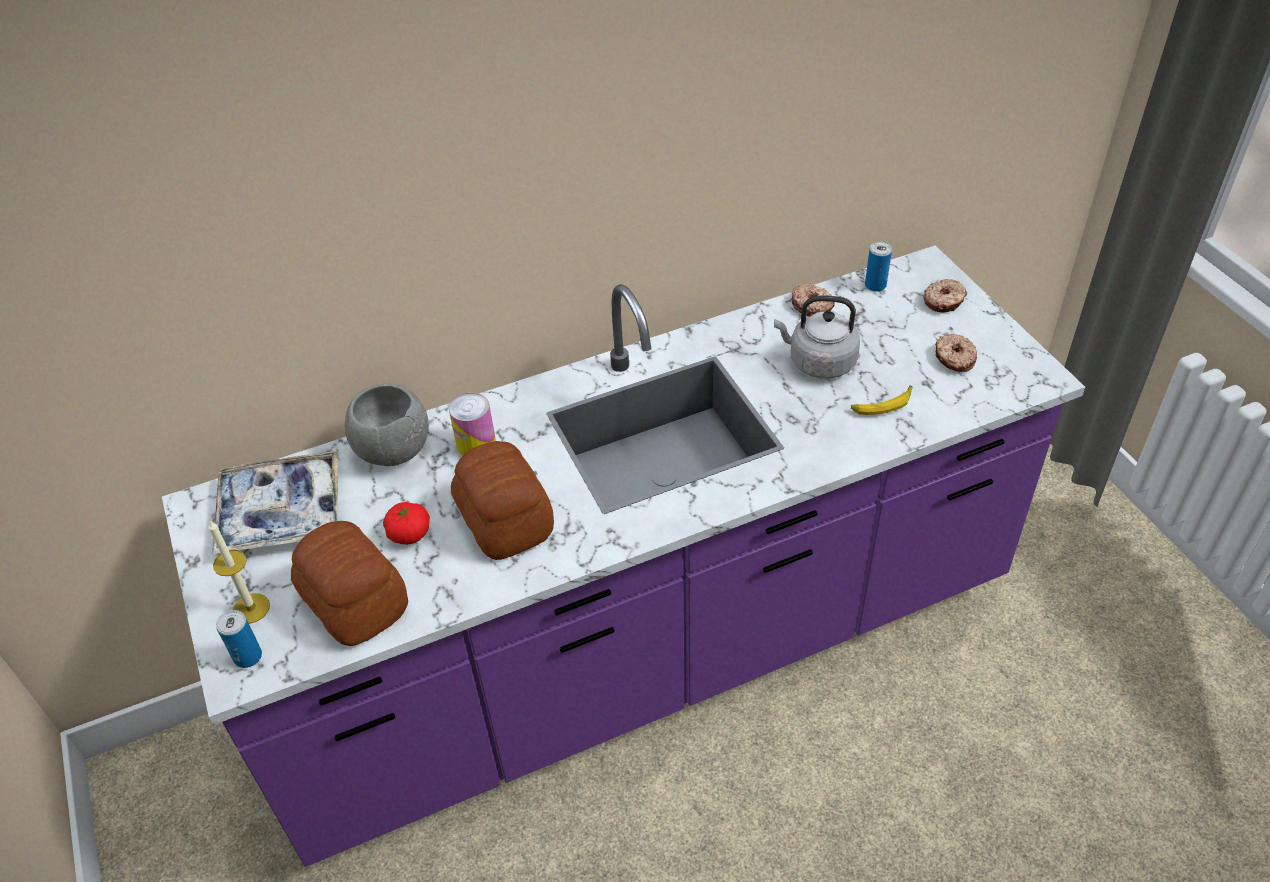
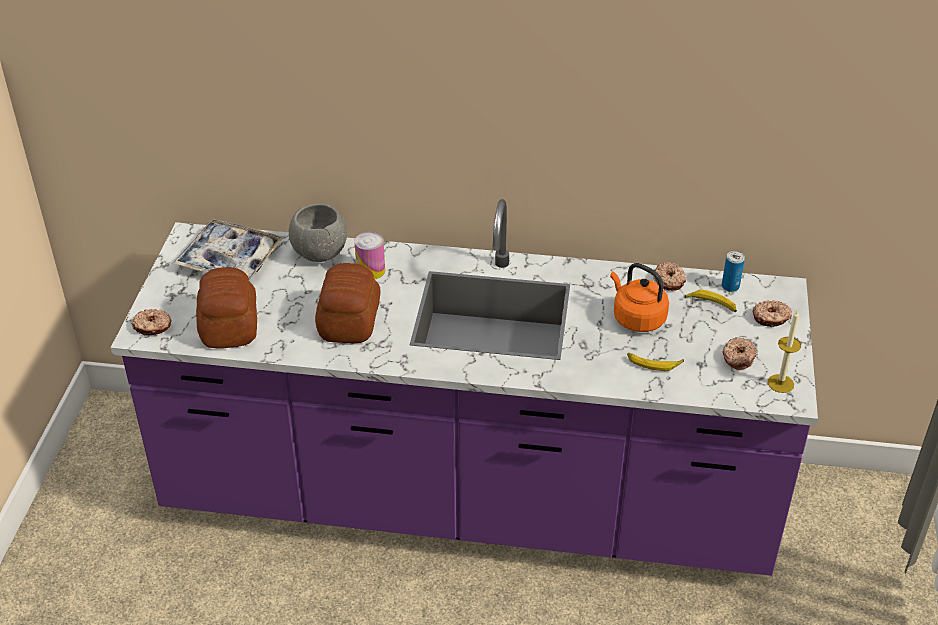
camera: 30 degrees right, 5 degrees down
(248, 656) = (152, 327): can -> donut
(251, 608) = (174, 303): candle -> candle (780, 383)
(409, 533) = (289, 303): tomato -> none
(818, 362) = (636, 318): grey kettle -> orange kettle
(876, 313) = (711, 304): none -> banana

